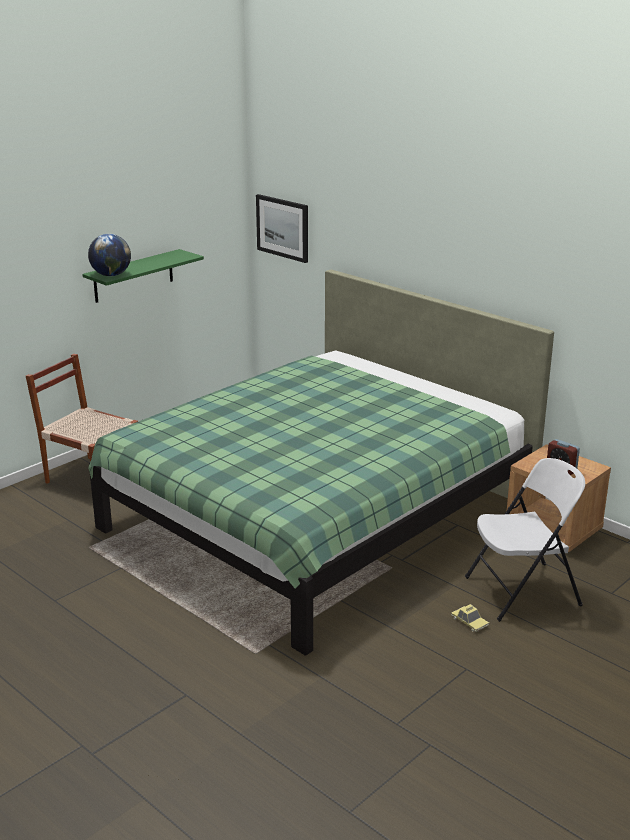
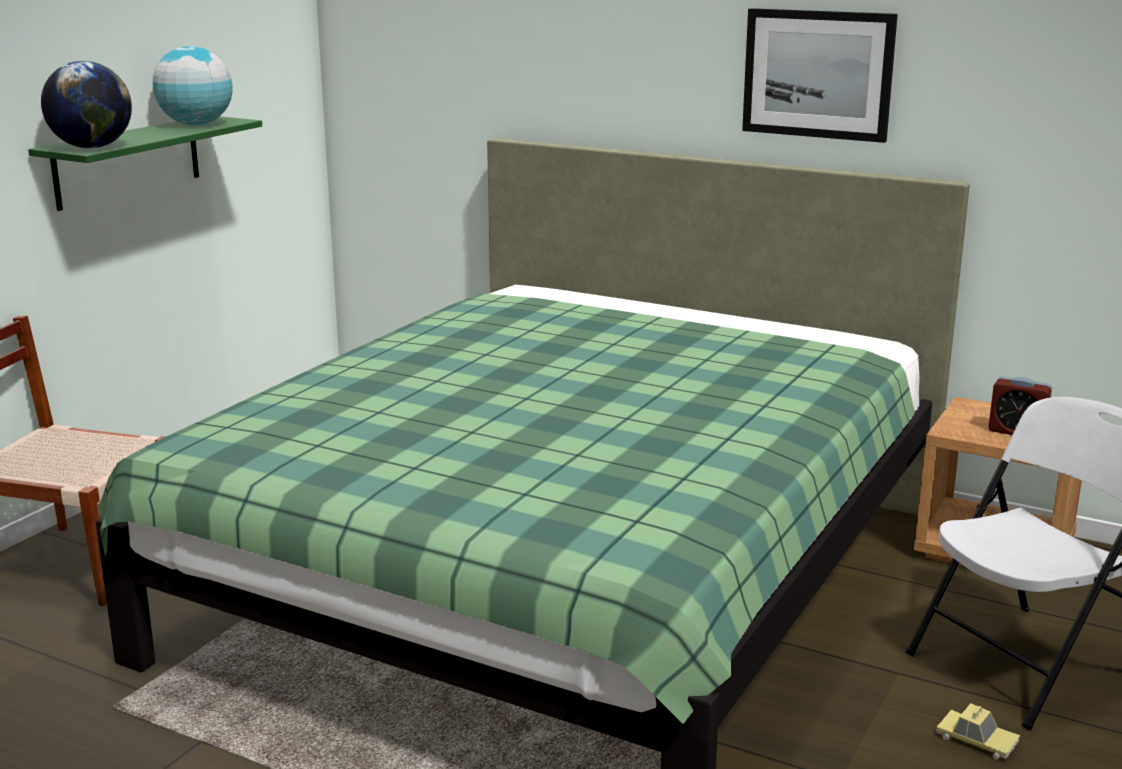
camera: 15 degrees left, 5 degrees down
(169, 258) = (196, 124): none -> globe
(283, 227) = (391, 77): picture -> picture (818, 74)

